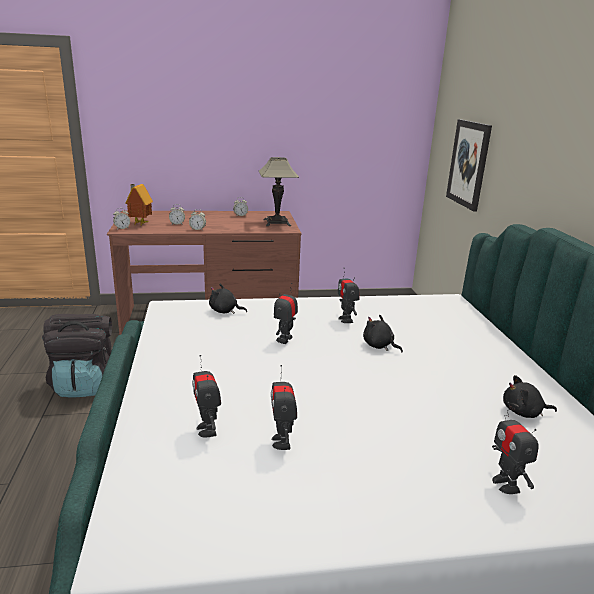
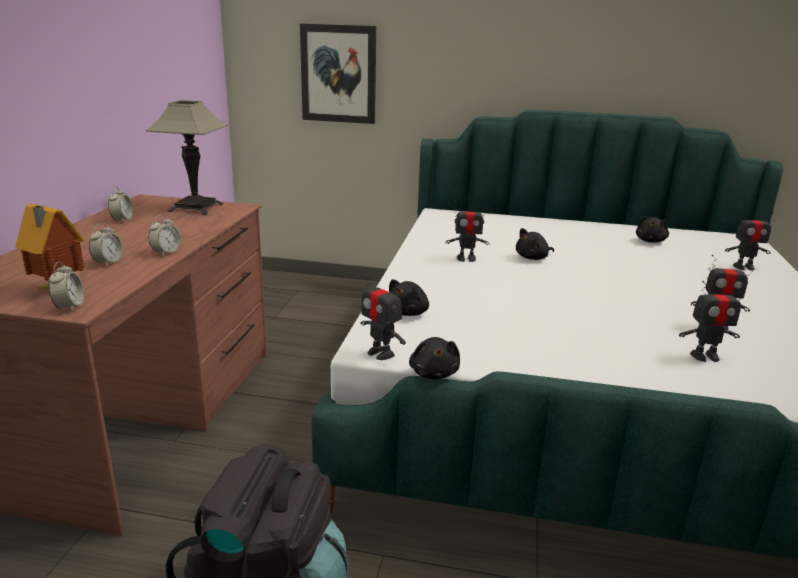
camera: 70 degrees left, 0 degrees up
(142, 326) = (434, 373): none -> black plush toy
(284, 339) = (507, 293): toy robot -> toy robot (381, 353)

